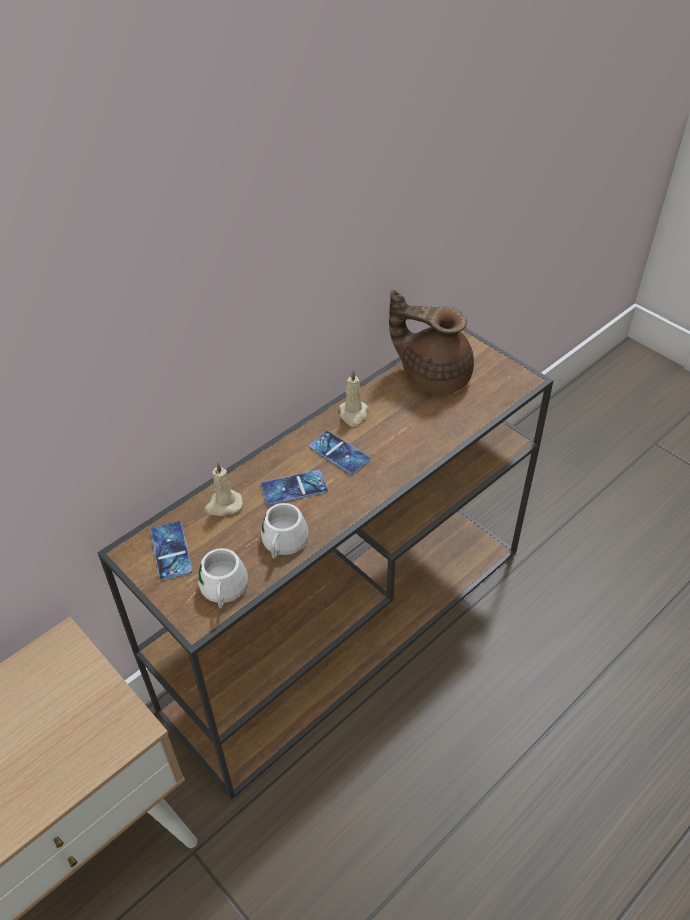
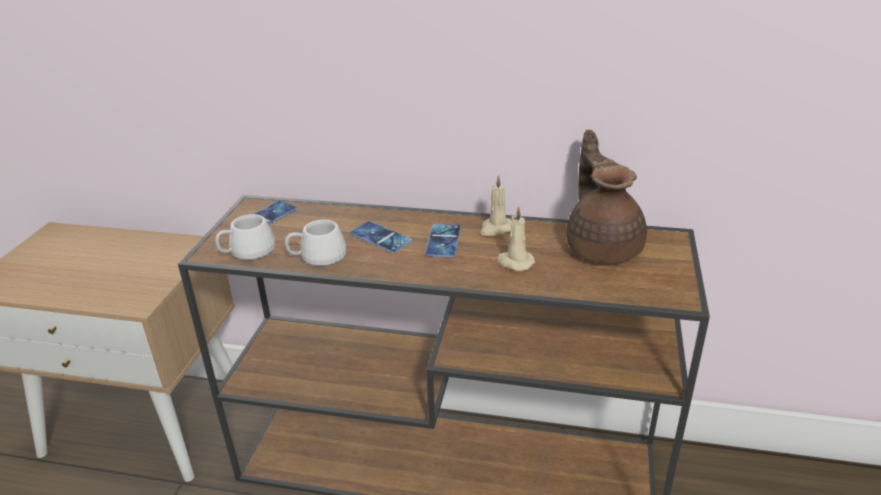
camera: 55 degrees right, 15 degrees down
(223, 505) = (331, 218): beige candle -> beige candle (514, 262)

